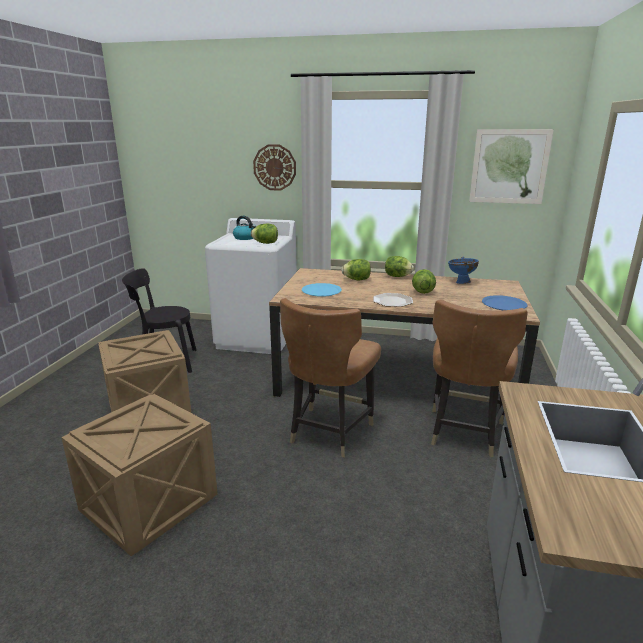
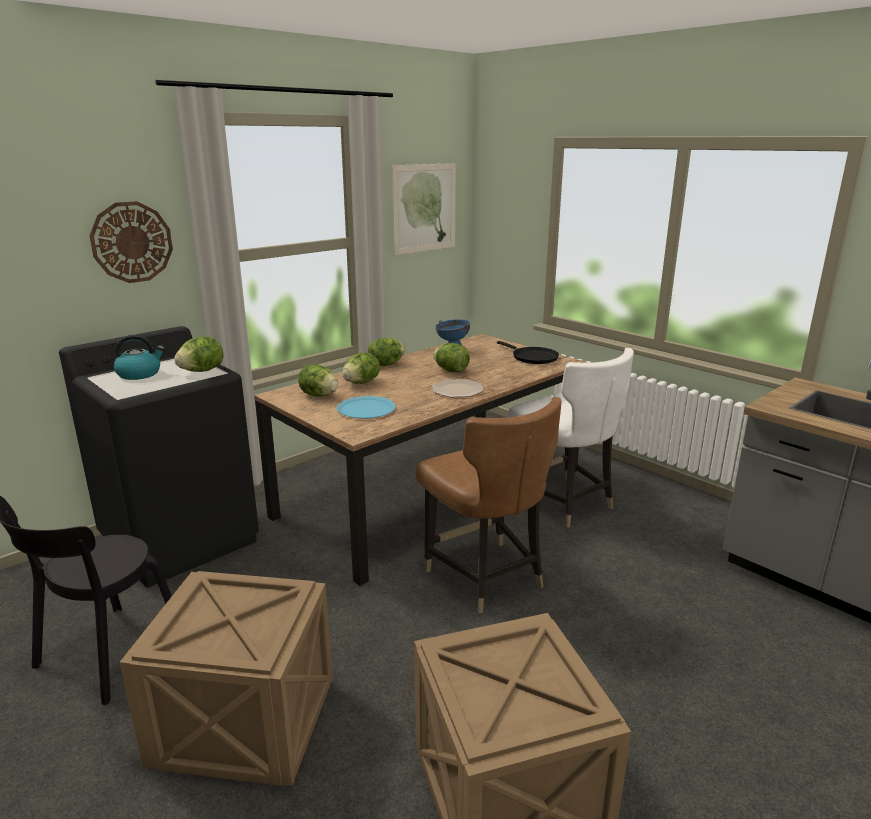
camera: 55 degrees left, 0 degrees up
(258, 338) = (180, 538): white washing machine -> black washing machine
(321, 278) = (319, 395): none -> lettuce
(464, 432) = (563, 502): brown chair -> white chair
(504, 304) = (532, 357): blue plate -> black frying pan

